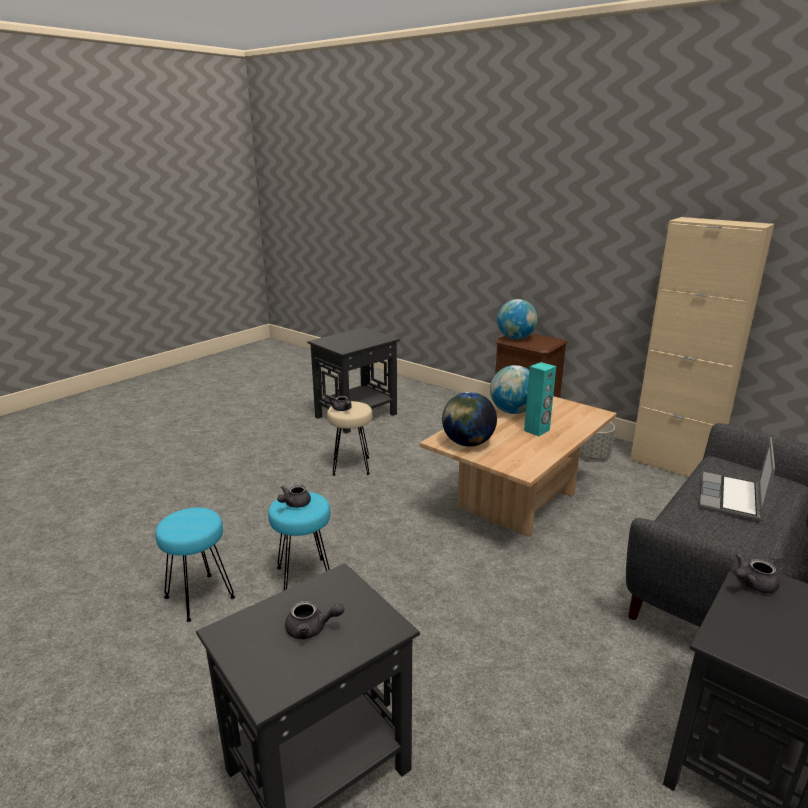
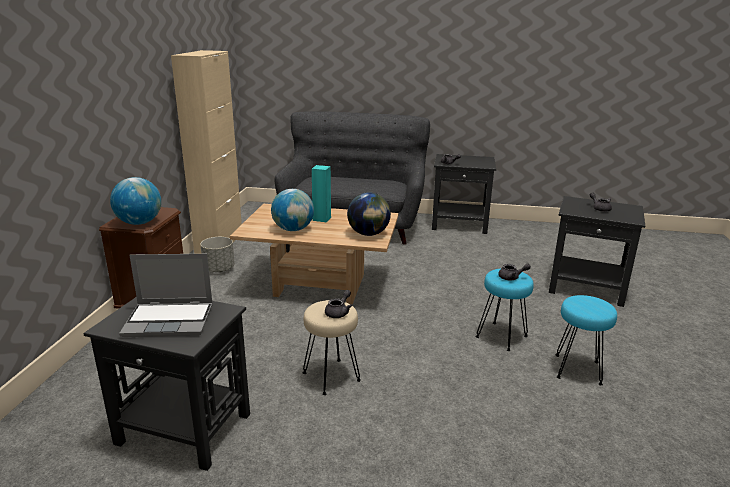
camera: 120 degrees left, 0 degrees up
(731, 498) = (346, 185): laptop -> laptop (170, 320)

